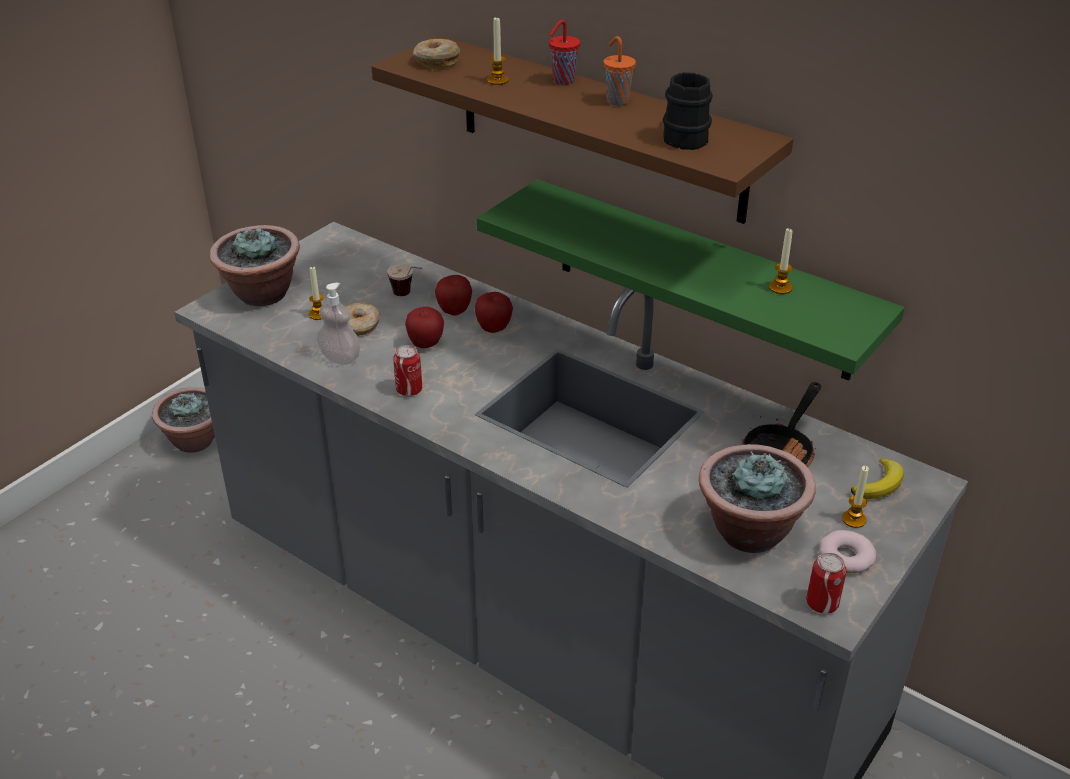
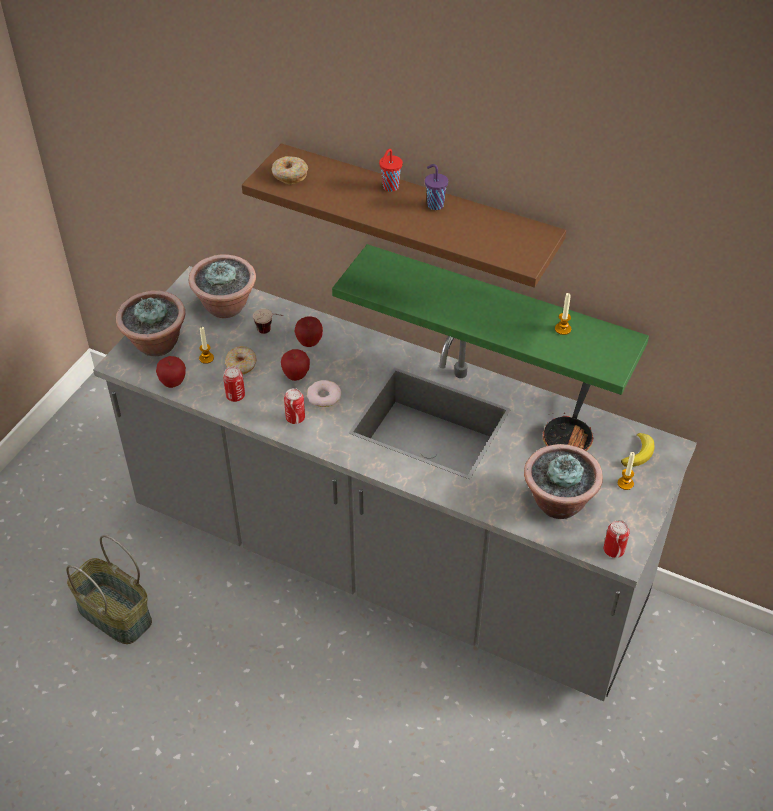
camera: 10 degrees left, 10 degrees up
(166, 651) = (113, 615): none -> basket
(195, 441) = (78, 435): potted plant -> potted plant (226, 307)
(340, 358) = (235, 396): soap dispenser -> can
(494, 329) = (343, 355): apple -> apple (173, 383)
(497, 80) = (342, 192): candle -> none
(617, 101) = (434, 205): orange cup -> purple cup
(685, 136) = (491, 236): black mug -> none
(846, 557) = (624, 513): donut -> donut (324, 396)

